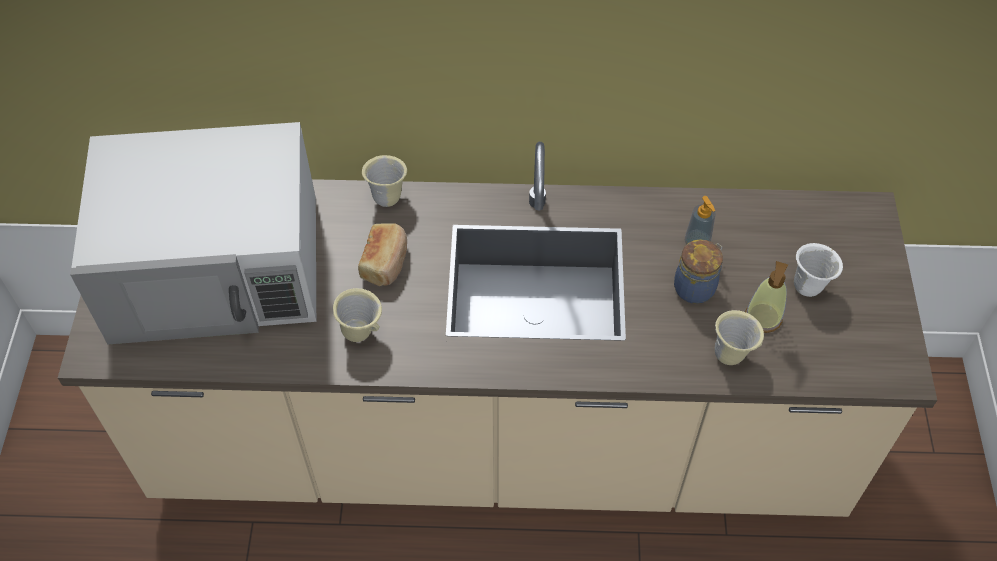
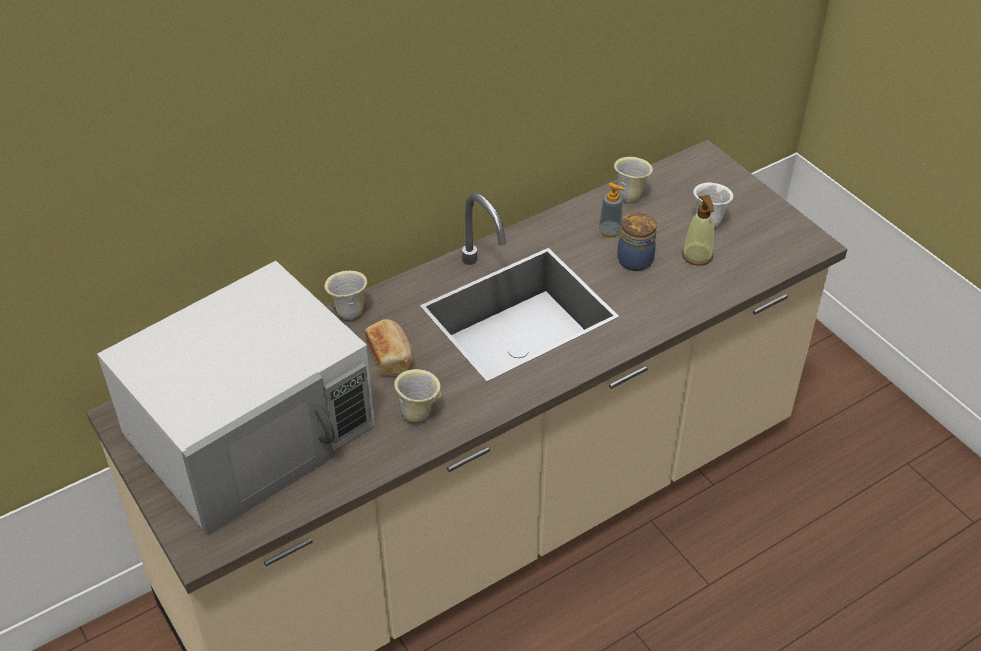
camera: 35 degrees left, 10 degrees down
(731, 354) = (698, 288): beige mug -> beige mug (630, 195)

